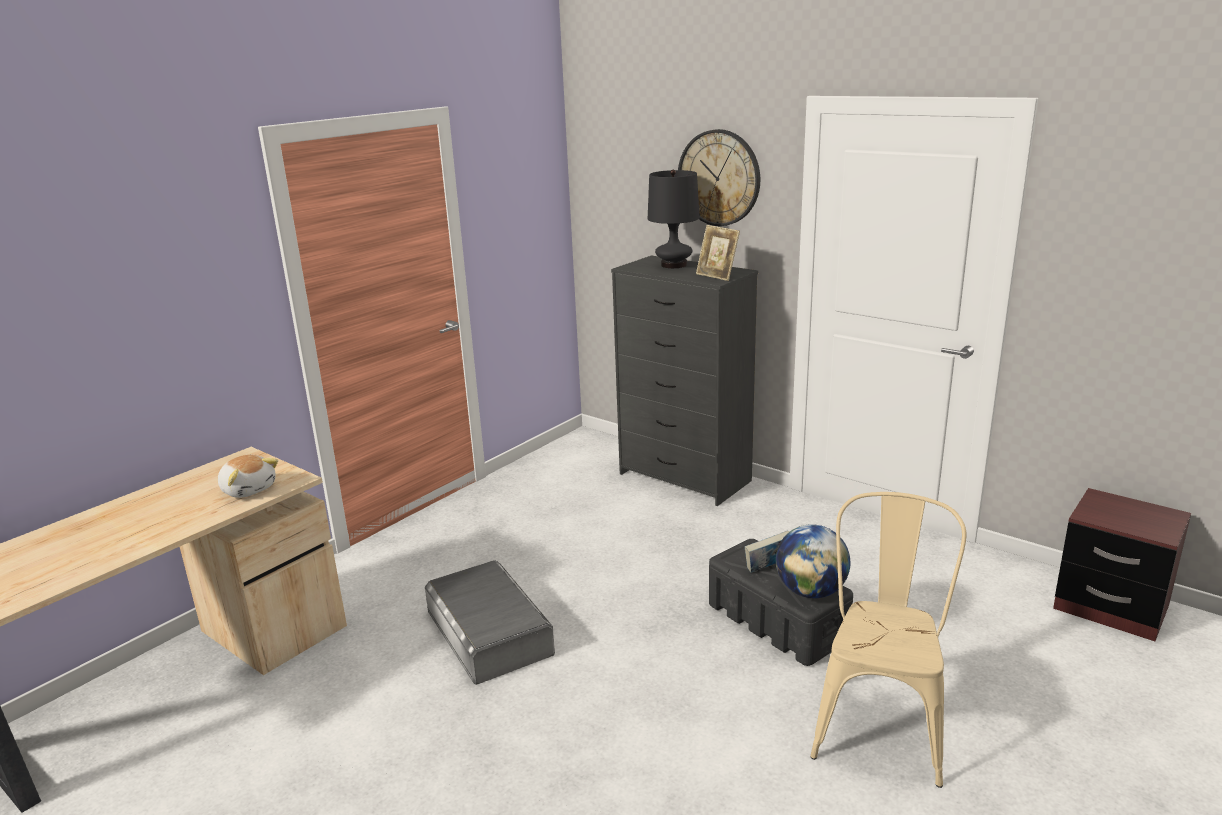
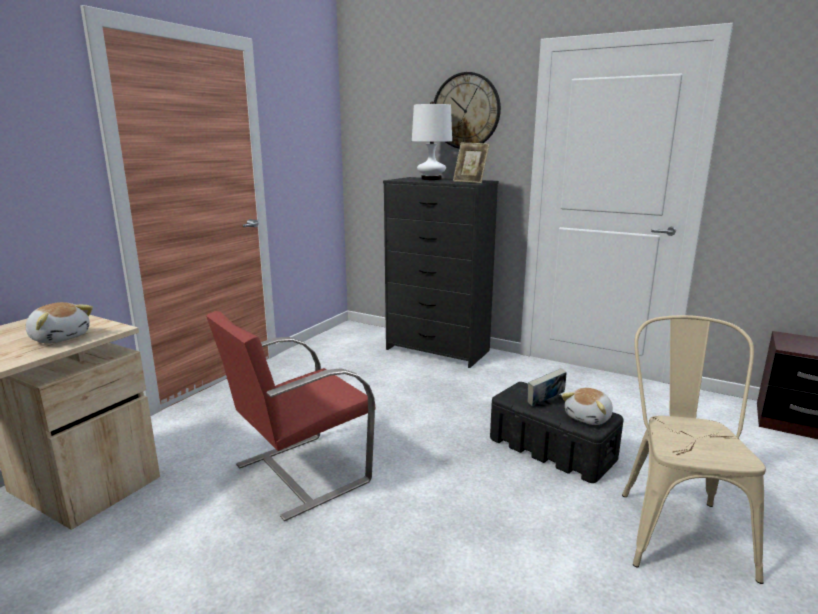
camera: 10 degrees left, 5 degrees down
(488, 632) = (299, 473): grey storage box -> red chair
(674, 265) = (431, 179): black table lamp -> white table lamp
(811, 591) = (589, 417): globe -> plush toy

